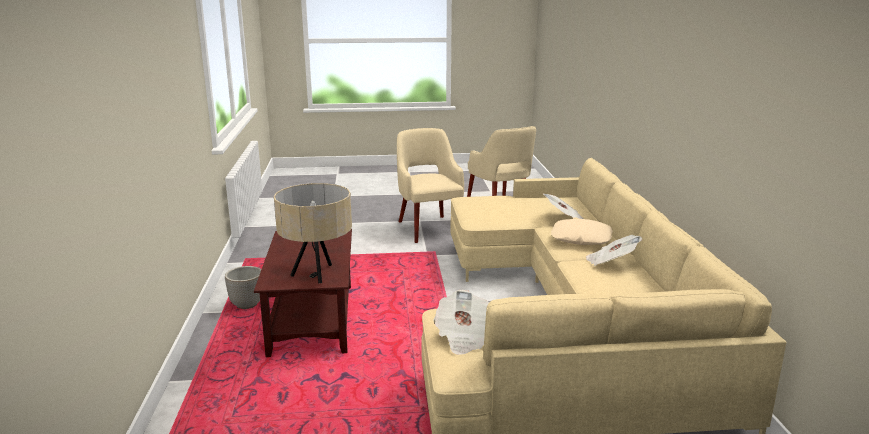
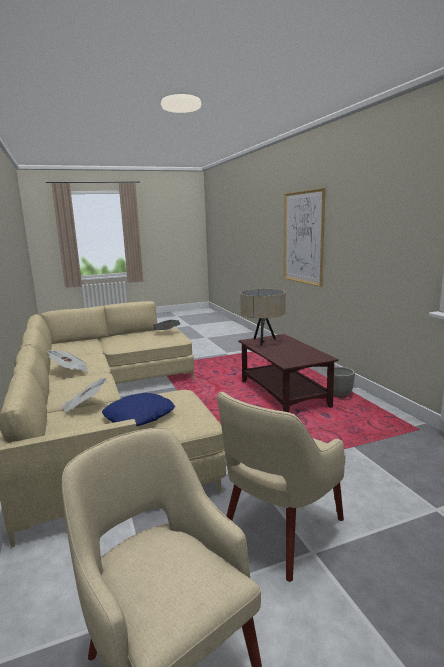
camera: 165 degrees right, 5 degrees down
(111, 144) = (303, 237): none -> picture
(429, 228) = (280, 530): beige armchair -> beige armchair turned 75 degrees clockwise
(513, 205) = (139, 416): none -> blue pillow
(581, 239) = (81, 385): beige pillow -> none

